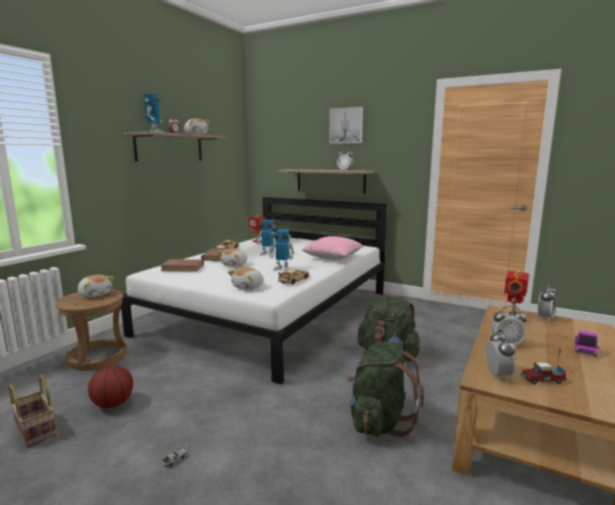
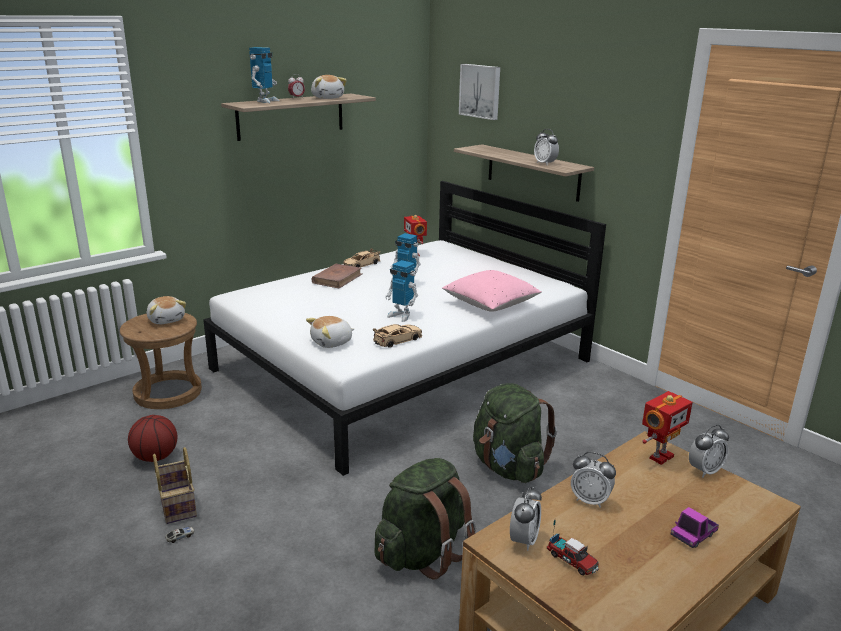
camera: 20 degrees right, 10 degrees up
(34, 430) = (74, 469): basket -> basket (176, 504)
(183, 267) = (280, 294): brown book -> none
(235, 265) = (347, 298): plush toy -> none
(346, 125) = (561, 87): picture -> picture (480, 91)
(542, 380) = (572, 561): toy truck -> toy truck turned 150 degrees counterclockwise

